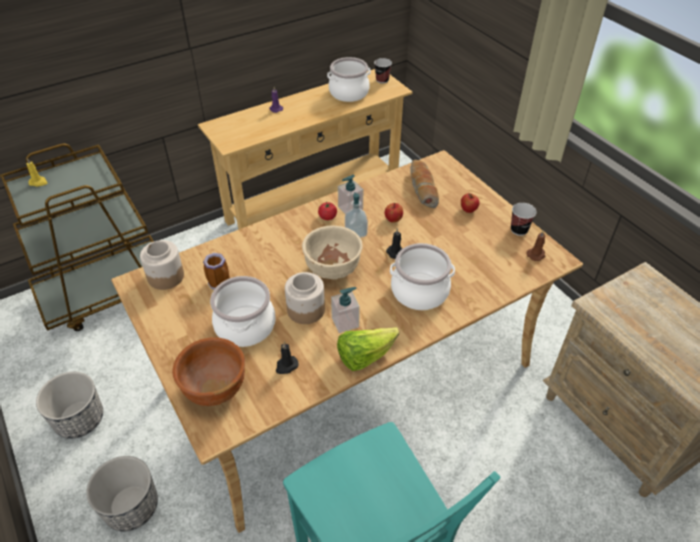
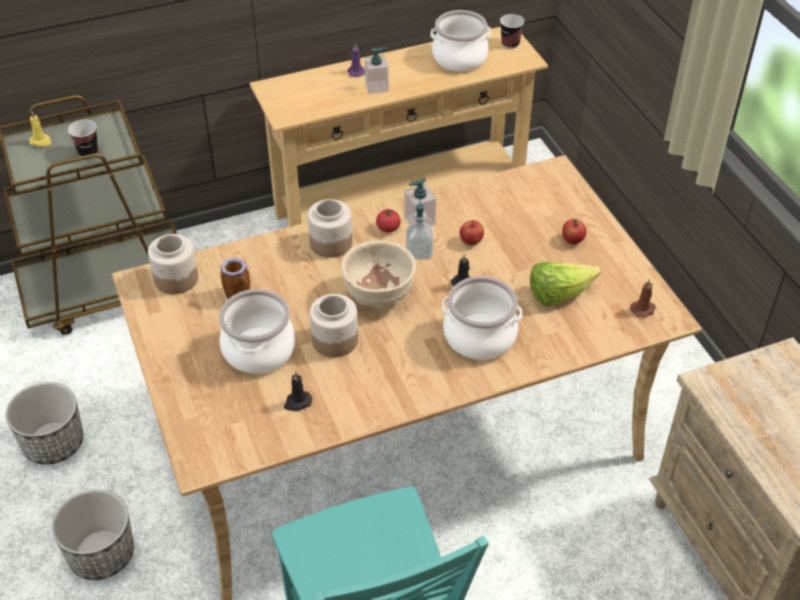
camera: 10 degrees right, 0 degrees up
(215, 388) = (211, 416): brown bowl -> none
(285, 233) = (330, 243): none -> jar
(345, 322) = (379, 361): soap dispenser -> soap dispenser (377, 87)
(364, 356) = (392, 404): lettuce -> lettuce (558, 294)
(422, 188) = (519, 205): bread -> none
(519, 230) = (631, 275): cup -> cup (88, 152)

